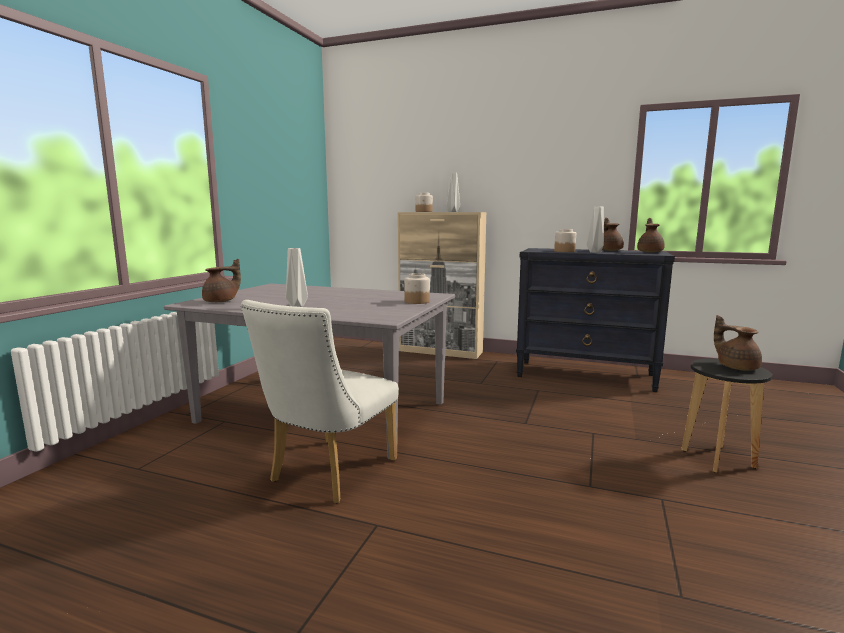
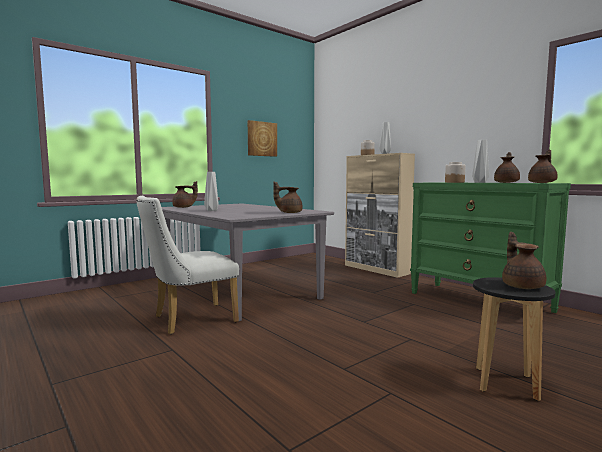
camera: 30 degrees right, 5 degrees down
(274, 185) = (261, 139): none -> picture
(416, 301) = (289, 212): jar -> brown teapot
(586, 375) = (479, 302): black dresser -> green dresser

